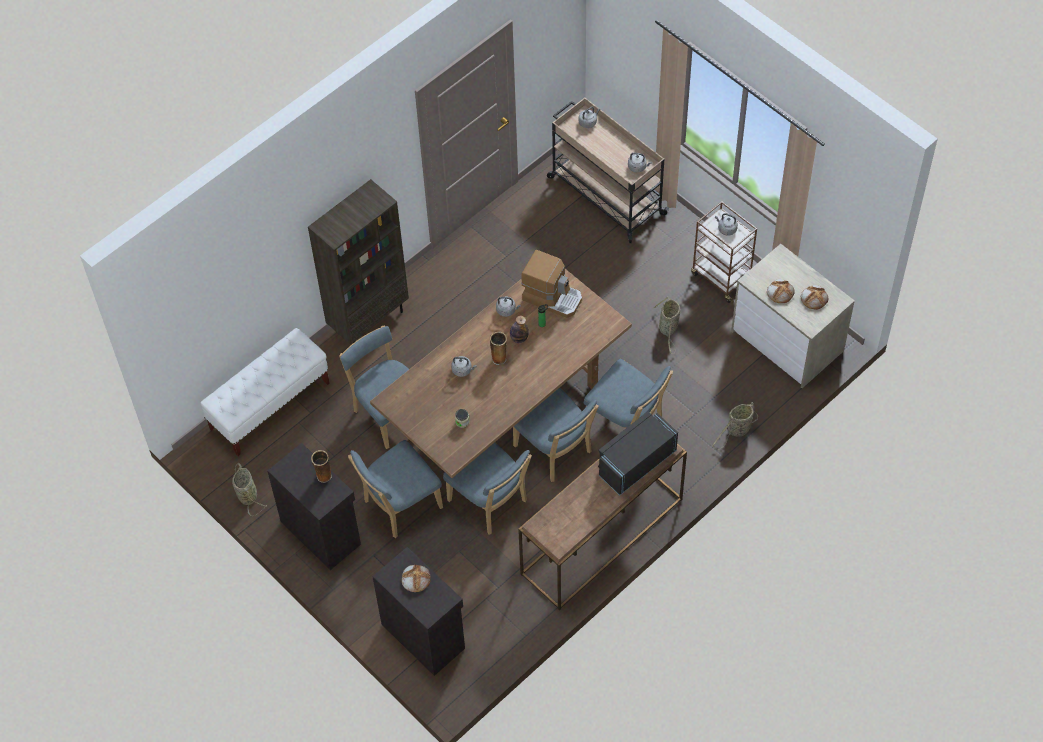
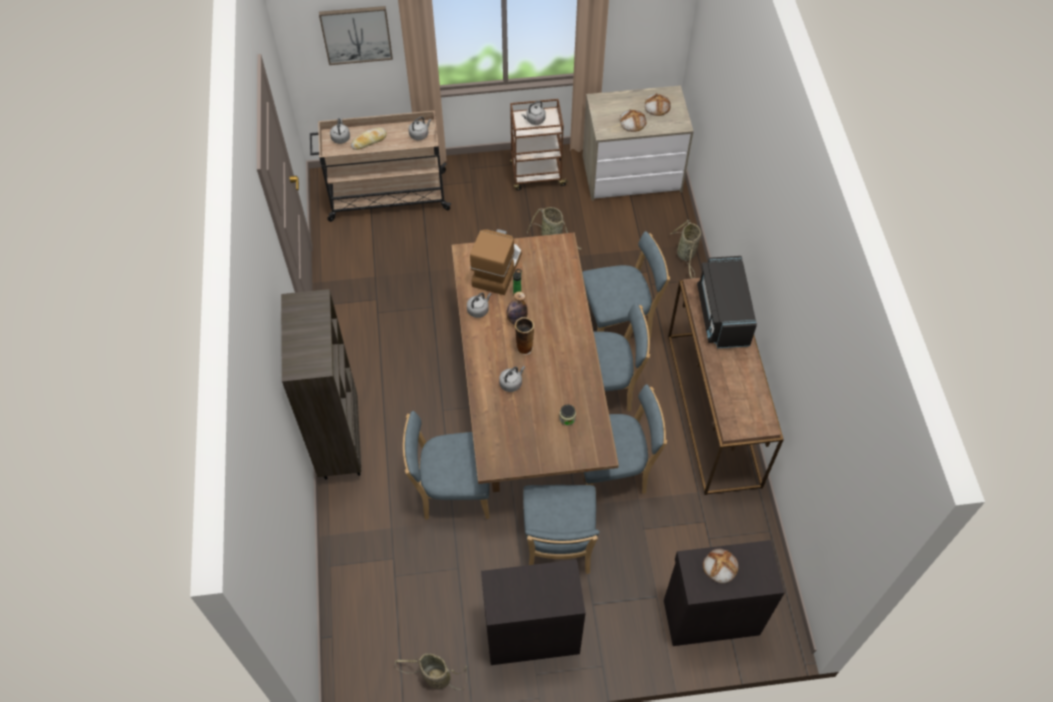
camera: 55 degrees left, 0 degrees up
(270, 406) = (354, 589): white bench -> none
(323, 477) = (538, 575): vase -> none
(552, 297) = (496, 269): coffee machine -> coffee machine turned 45 degrees counterclockwise
(601, 141) = (369, 141): none -> bread
(637, 57) = (356, 34): none -> picture

